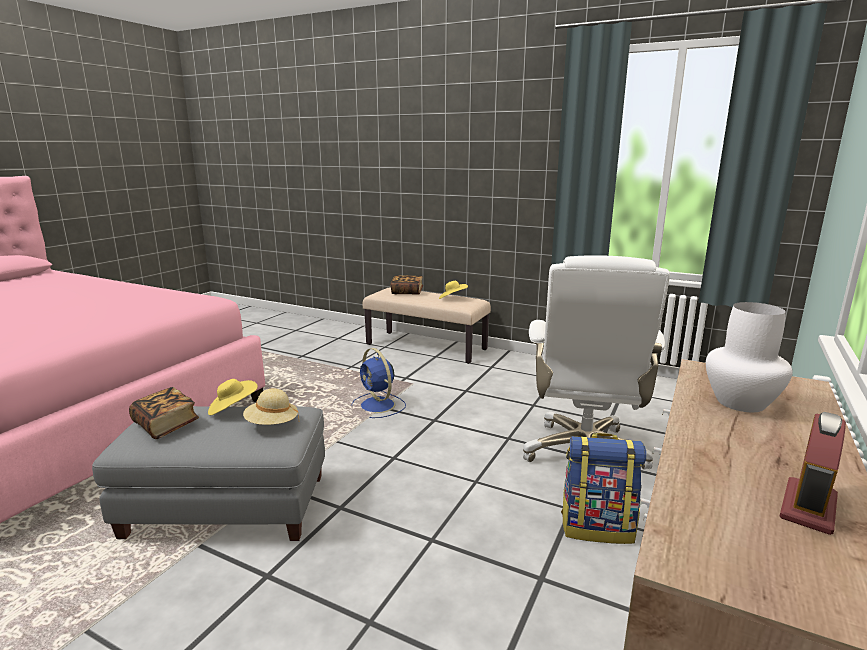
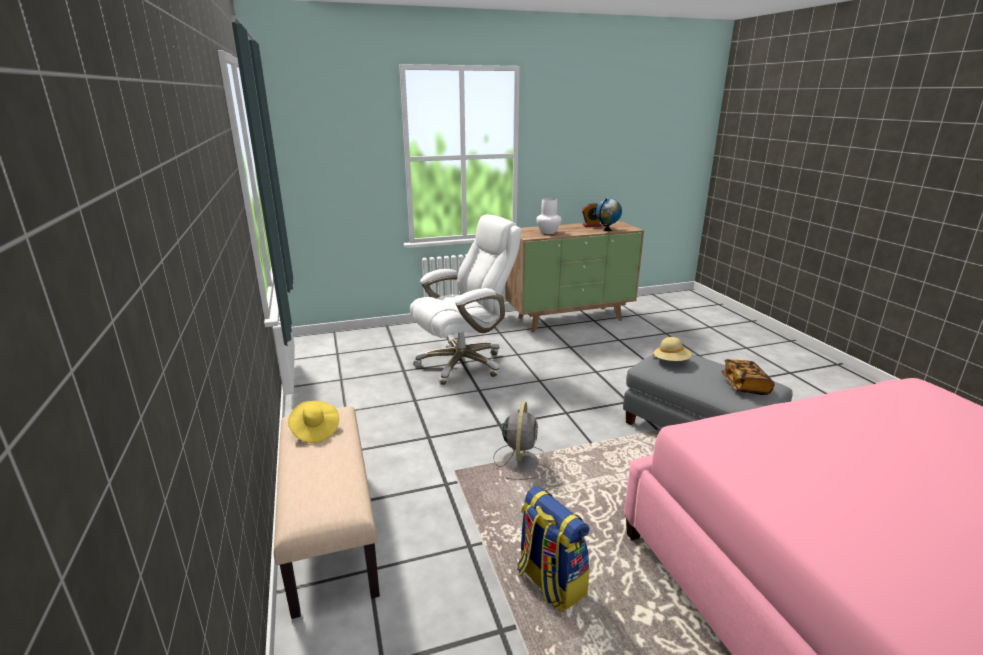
camera: 135 degrees left, 5 degrees up
(232, 409) = (694, 380): yellow hat -> none
(378, 406) = (521, 461): blue fan -> grey fan
(407, 292) = (316, 482): book -> none
(597, 527) = (520, 346): backpack -> backpack (549, 582)
(701, 492) = (607, 230): none -> globe

